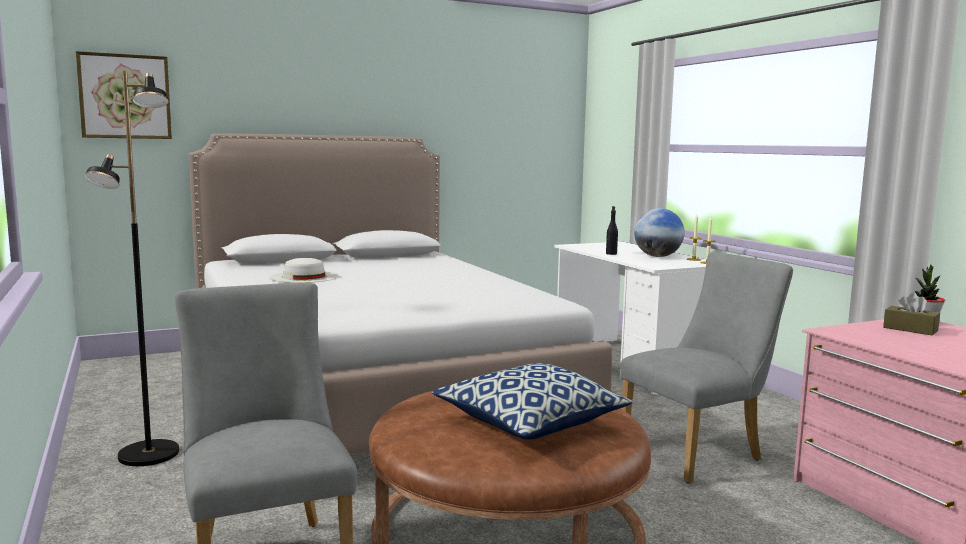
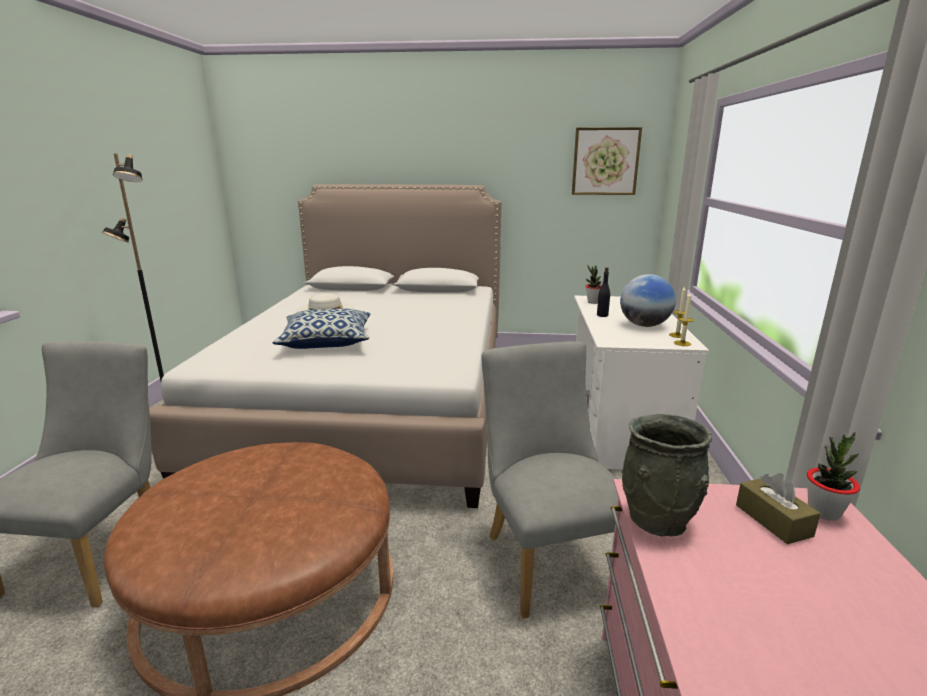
camera: 30 degrees right, 10 degrees up
(125, 96) = (258, 157): picture -> picture (605, 161)
(530, 422) = (252, 512): pillow -> pillow (327, 342)
(582, 247) = (593, 302): none -> potted plant
(698, 452) = (547, 557): grey chair -> grey chair turned 105 degrees counterclockwise
(860, 338) = (658, 519): none -> grey vase

